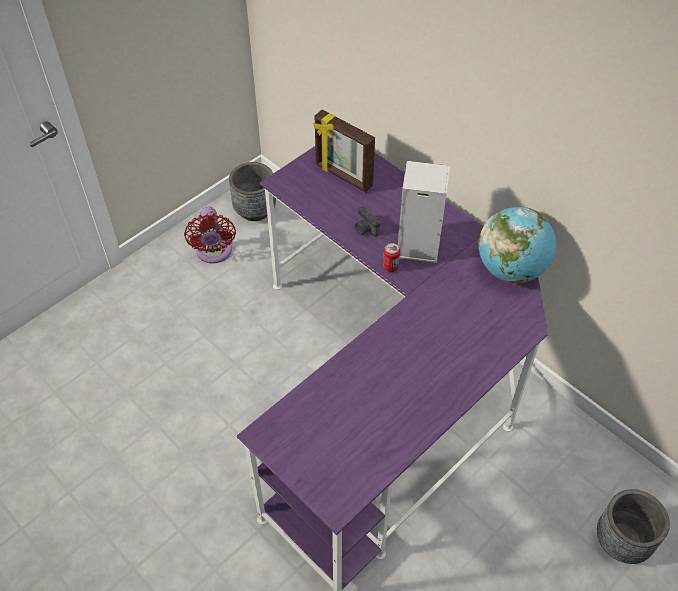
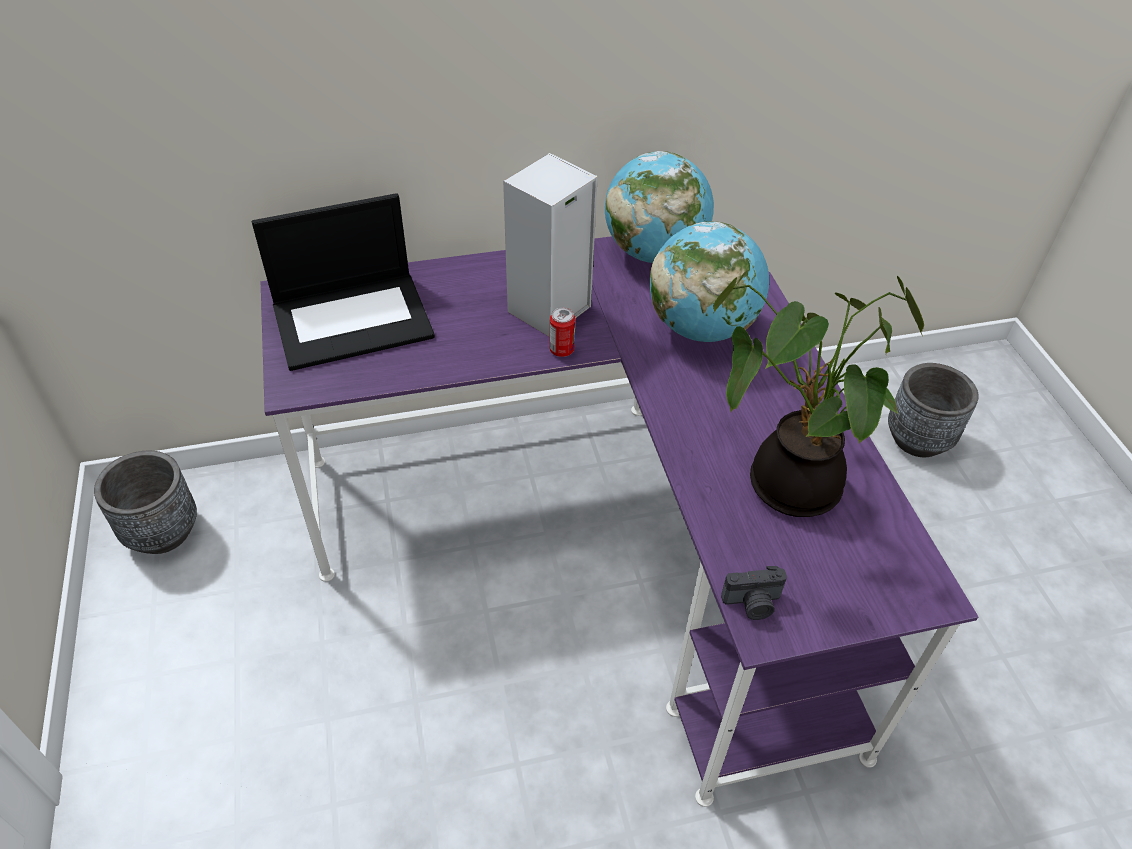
camera: 60 degrees left, 5 degrees down
(214, 253) = (186, 626): red fan -> none
(343, 176) = (354, 319): picture frame -> laptop
(365, 229) = (472, 343): camera -> camera (752, 604)
(369, 408) = (785, 482): none -> potted plant
(463, 320) = (701, 327): none -> globe

